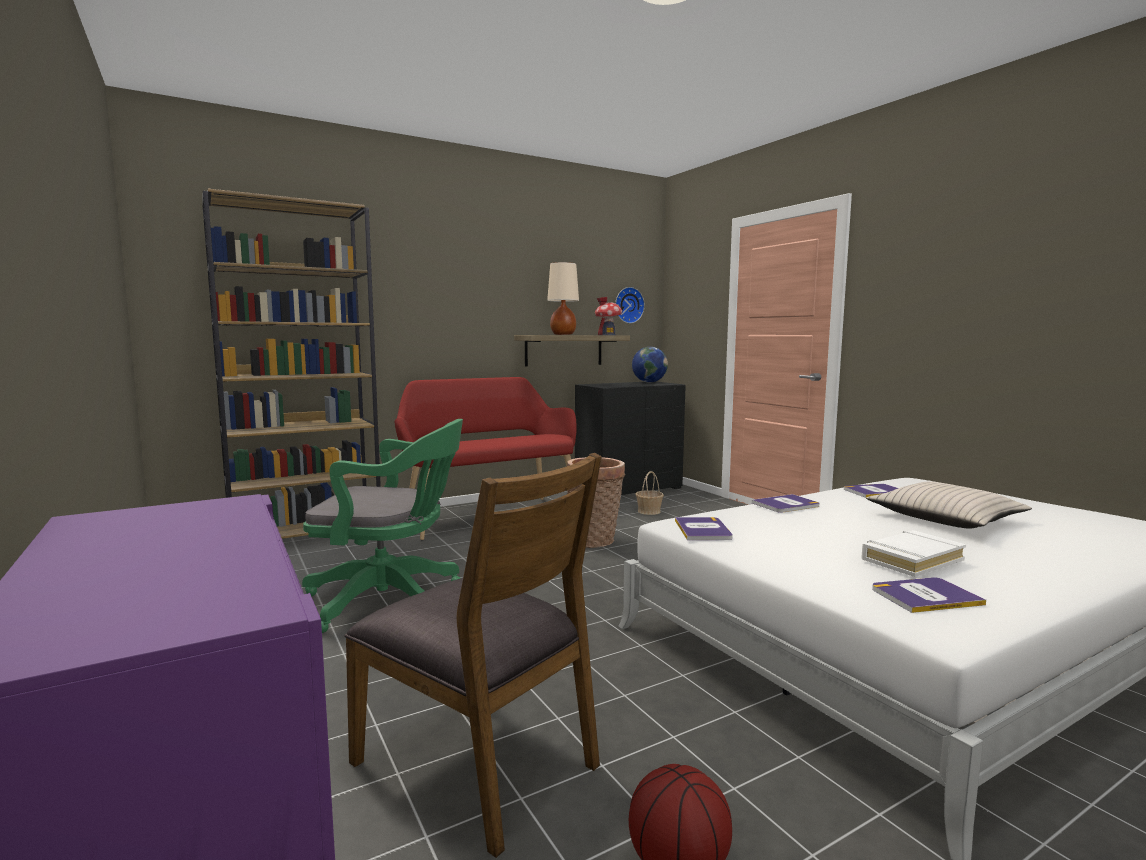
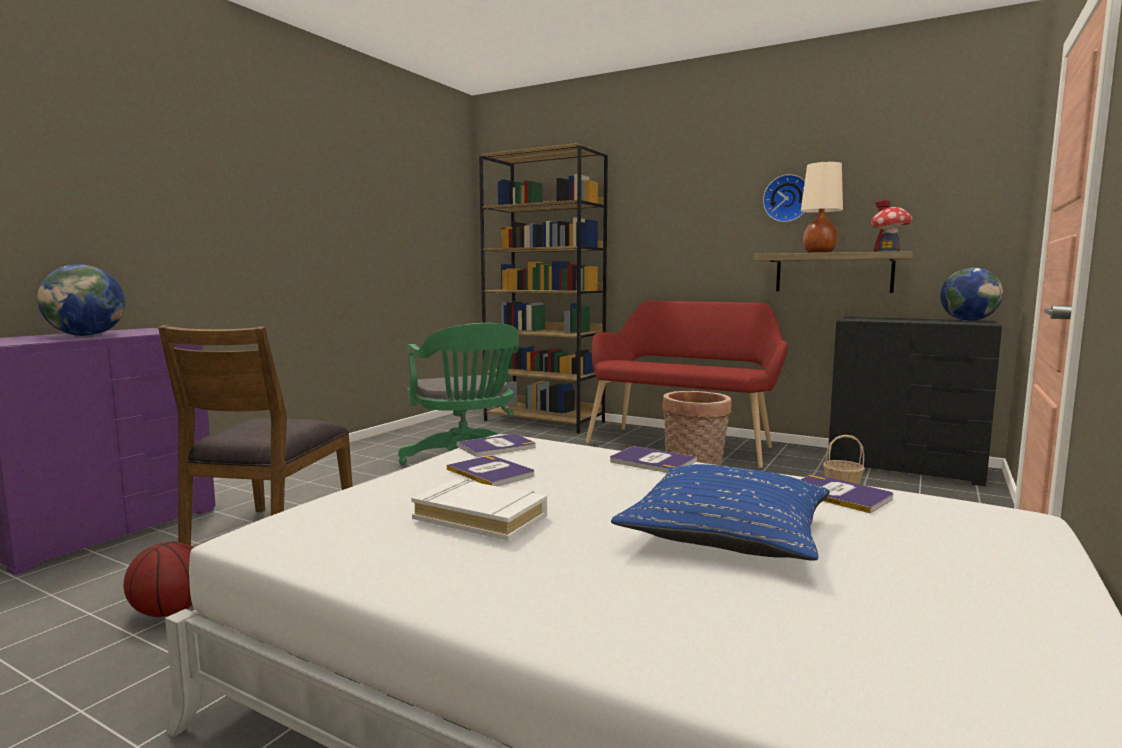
camera: 60 degrees right, 0 degrees up
(180, 551) = (86, 335): none -> globe
(628, 305) = (951, 208): wall clock -> wall clock (787, 198)
(925, 596) = (355, 526): book -> book (491, 472)
(945, 519) = (728, 532): beige pillow -> blue pillow

